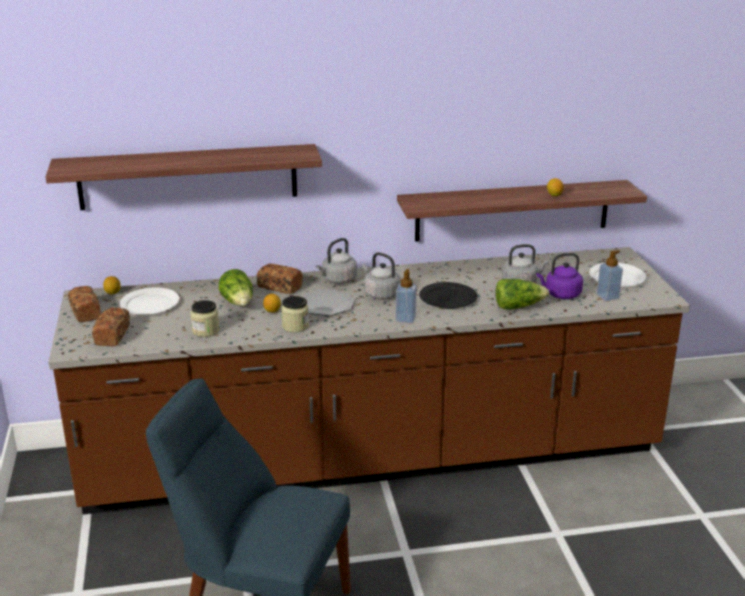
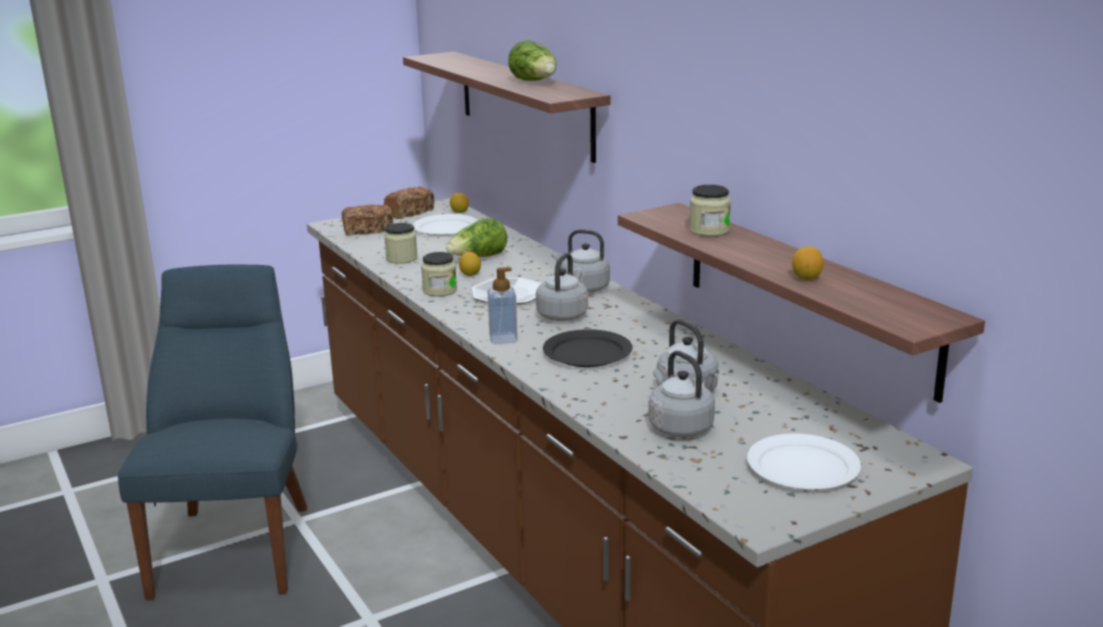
camera: 70 degrees right, 5 degrees down
(279, 287) = (535, 266): bread -> none
(461, 198) = (709, 230): none -> jar
(518, 306) = (603, 401): lettuce -> lettuce (535, 82)
(560, 294) = (678, 426): purple kettle -> grey kettle
(607, 296) = (710, 466): soap dispenser -> none

